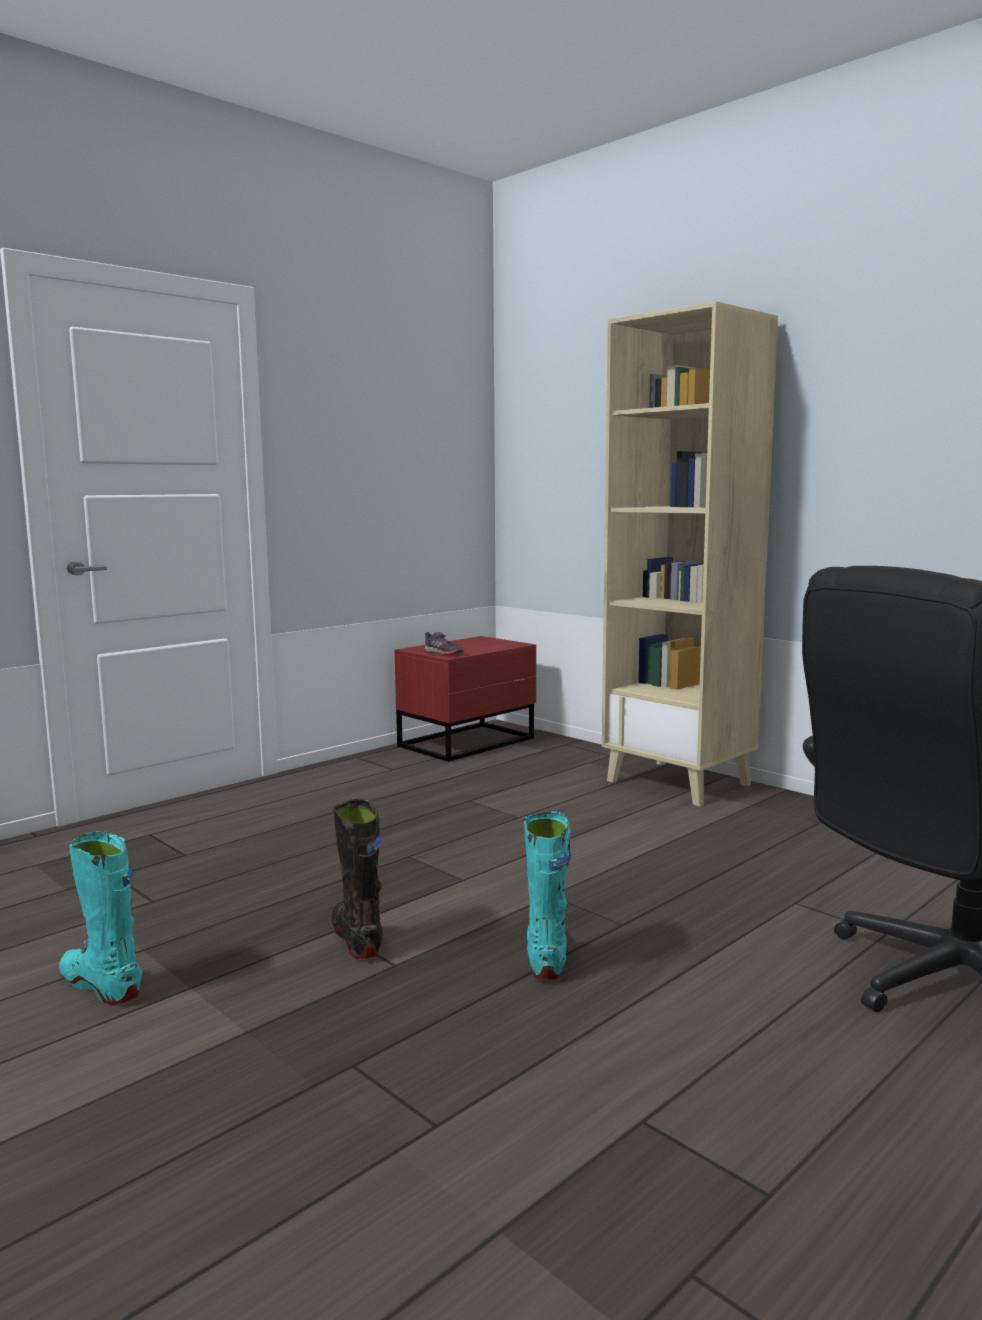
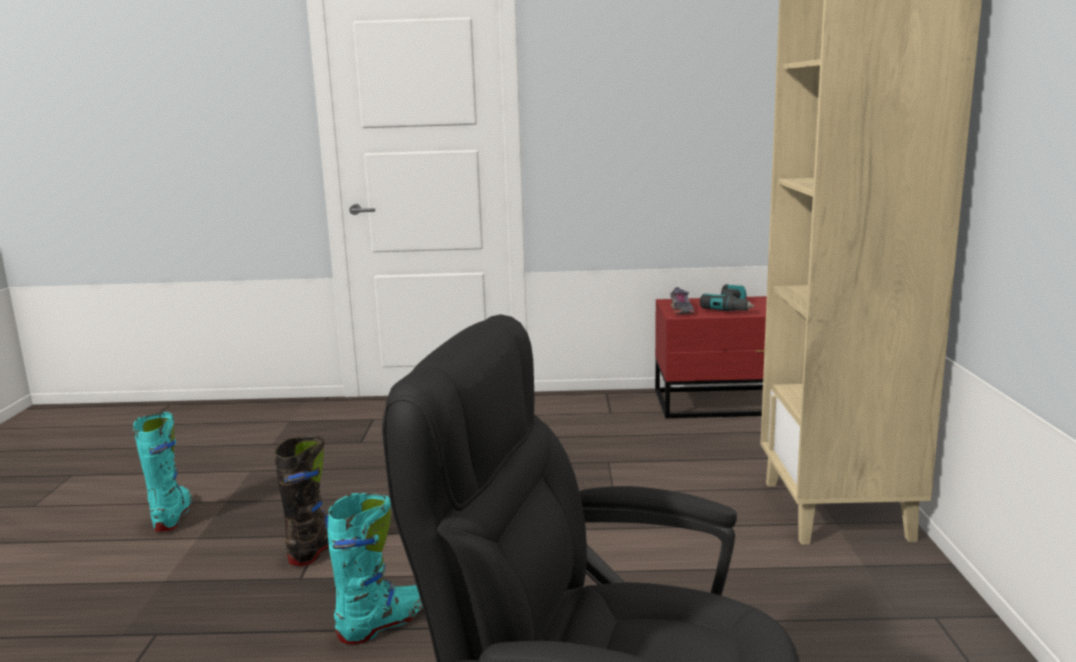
camera: 45 degrees right, 5 degrees up
(476, 646) = (731, 308): none -> power drill

